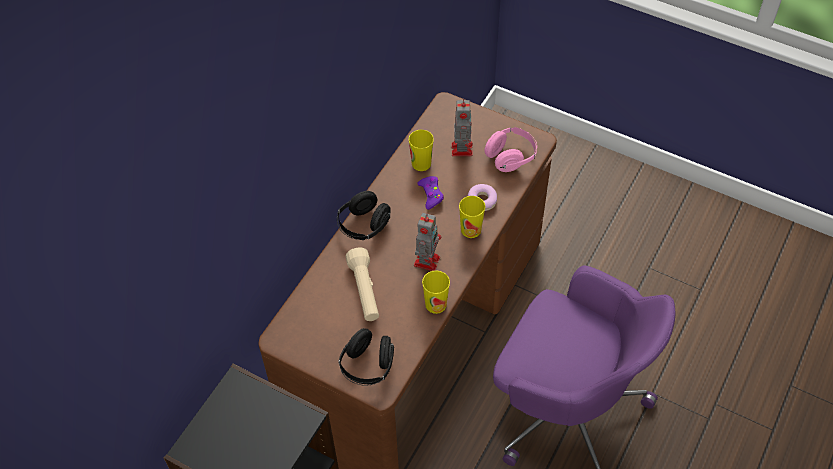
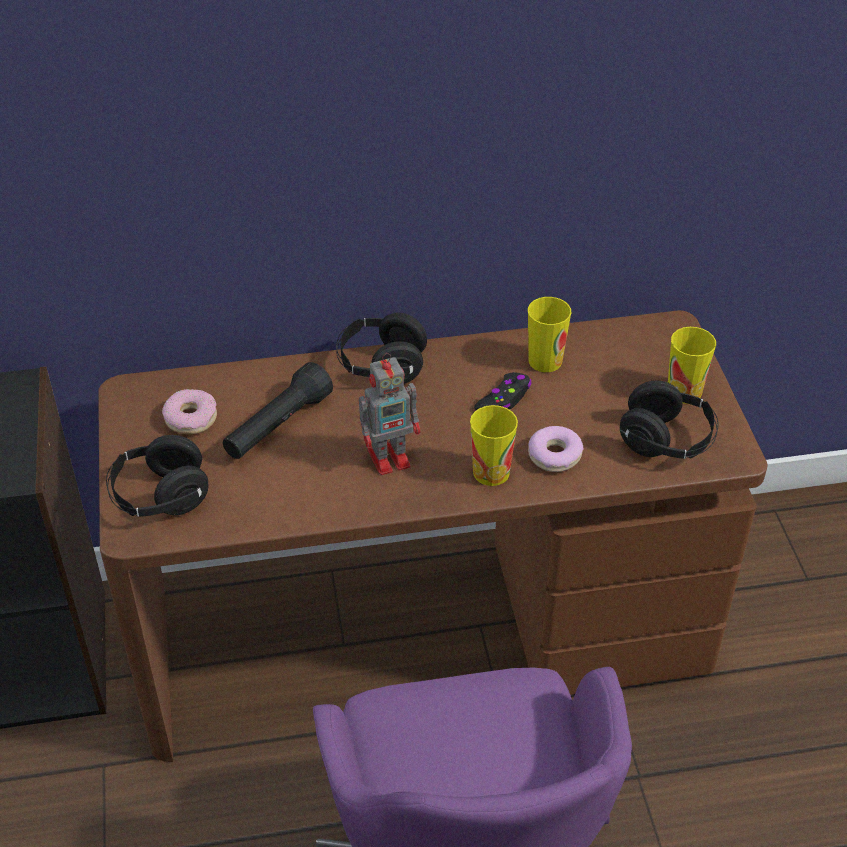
camera: 50 degrees right, 10 degrees down
(324, 323) = (191, 418): none -> donut
(364, 291) = (277, 426): beige flashlight -> black flashlight
(431, 194) = (504, 399): purple game controller -> black game controller
(436, 304) = (326, 508): cup -> cup (684, 391)
(461, 148) = (619, 384): toy robot -> none
(510, 157) = (666, 441): pink headphones -> black headphones

